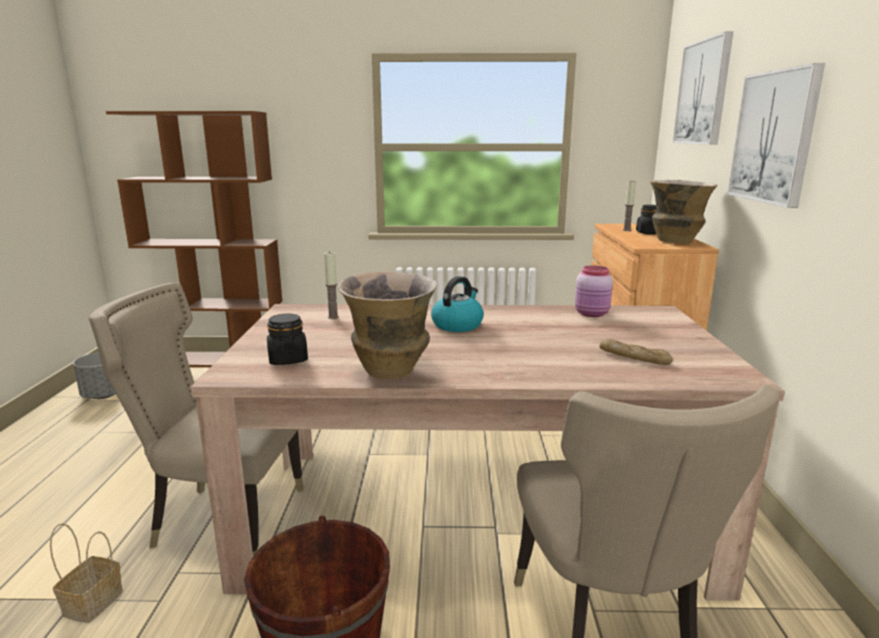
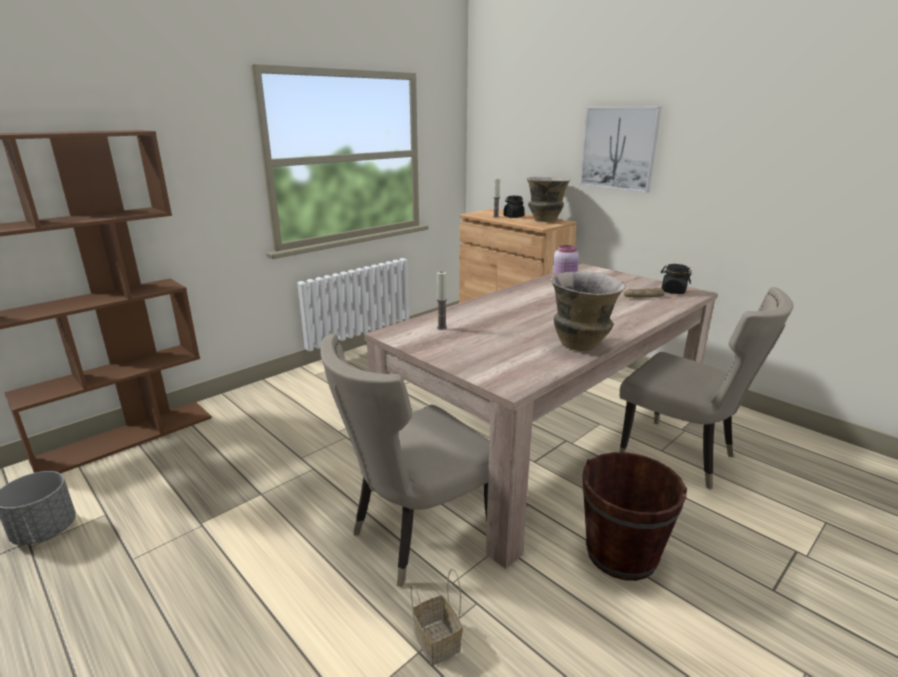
camera: 45 degrees left, 5 degrees up
(288, 359) = (509, 362): black jar -> black jar (673, 291)
(457, 325) = (526, 307): kettle -> none
(703, 92) = (529, 112): picture -> none

